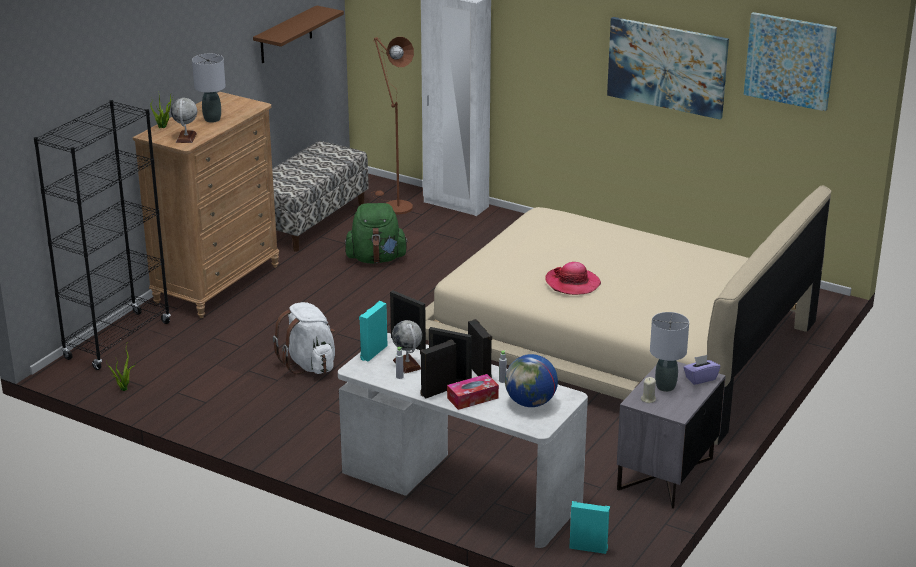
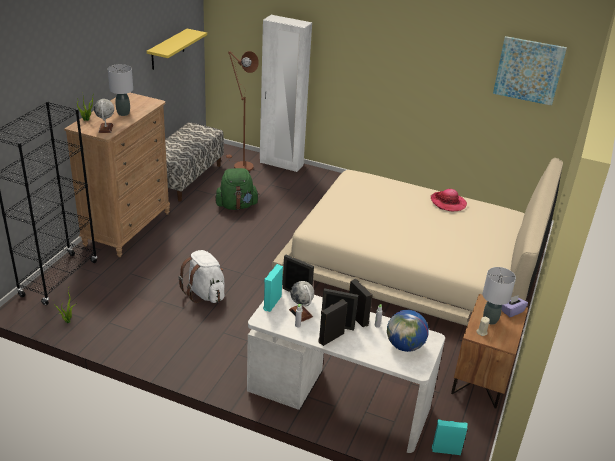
camera: 10 degrees left, 5 degrees up
(286, 35) = (168, 49): brown shelf -> yellow shelf
(472, 398) = (359, 343): tissue box -> none
(572, 283) = (391, 230): hat -> hat (448, 203)
(666, 474) = (481, 378): grey nightstand -> brown nightstand
(667, 67) = (437, 73): picture -> none

